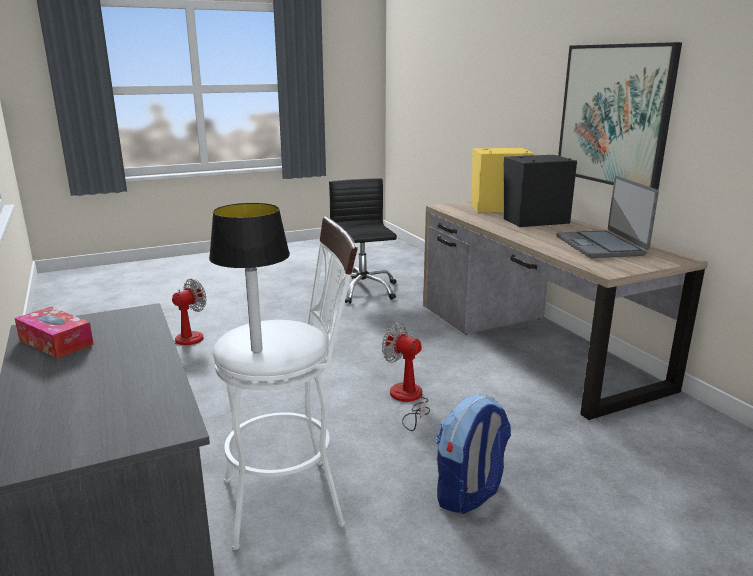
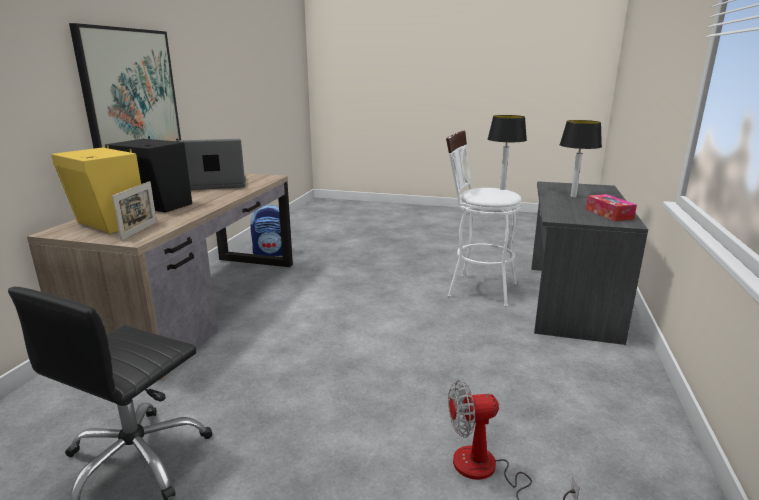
camera: 140 degrees left, 0 degrees up
(111, 381) = (573, 196): none -> table lamp
(407, 400) = (354, 305): fan -> none
(462, 209) = (139, 230): none -> picture frame
(469, 494) = (396, 266): backpack -> backpack (272, 253)
(601, 246) = (216, 184): laptop -> laptop turned 135 degrees counterclockwise

